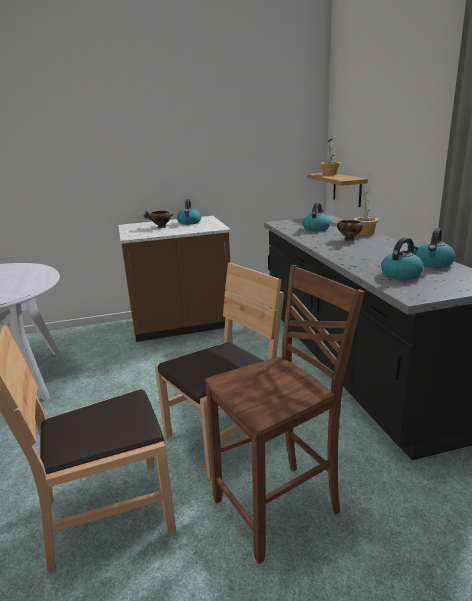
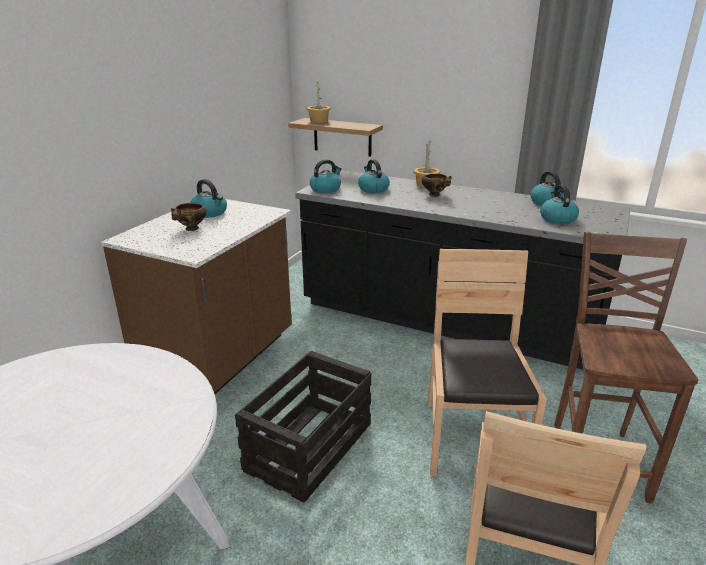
camera: 50 degrees left, 5 degrees up
(143, 384) = (309, 446): none -> crate
(286, 223) = (326, 189): none -> kettle

